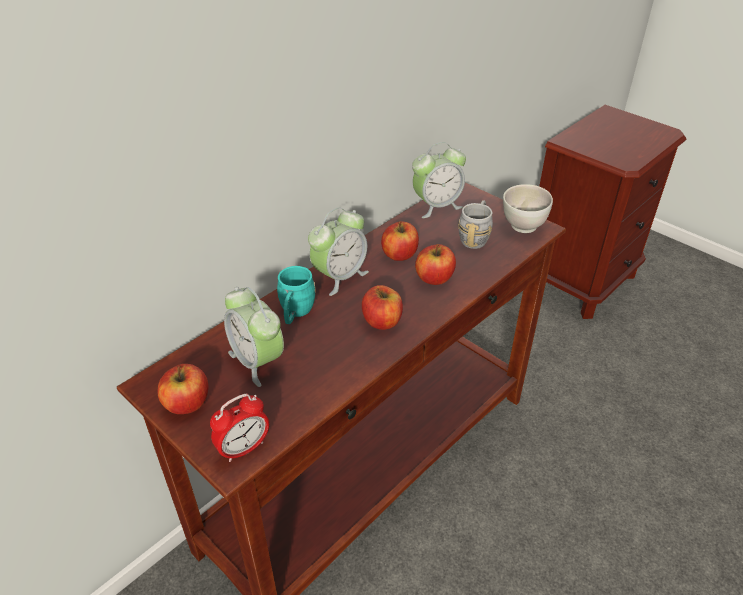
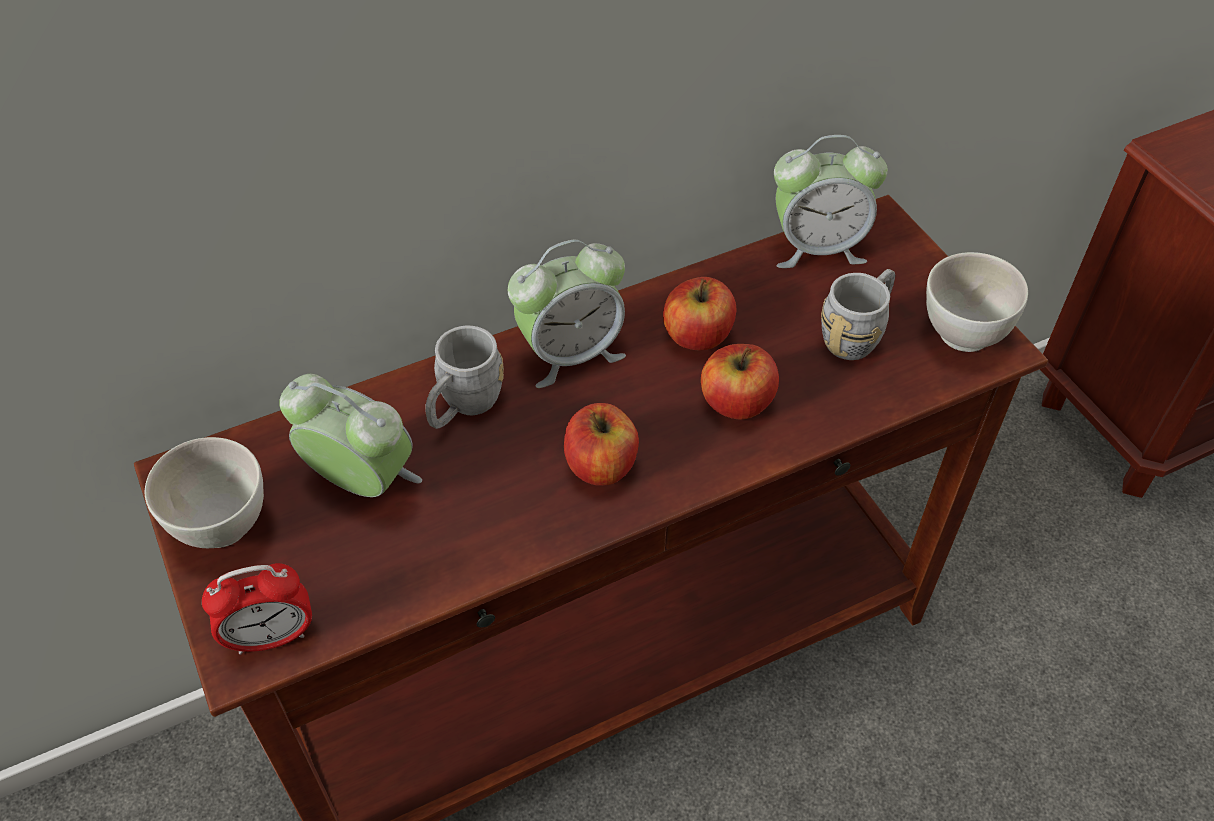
camera: 20 degrees right, 10 degrees up
(187, 403) = (222, 527): apple -> white bowl
(257, 361) = (362, 482): alarm clock -> alarm clock turned 135 degrees clockwise
(295, 313) = (463, 406): turquoise mug -> grey mug

